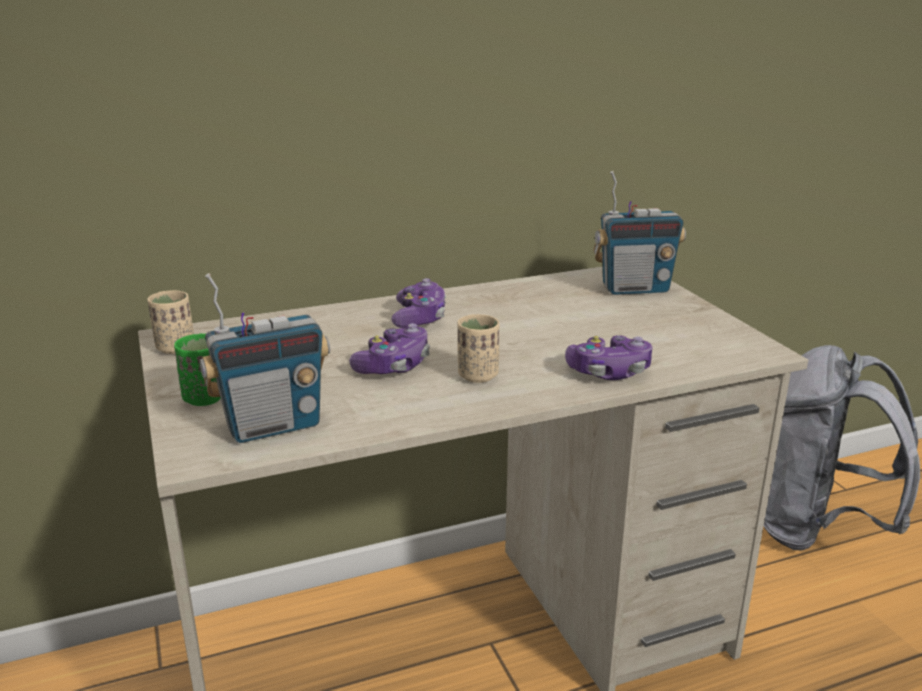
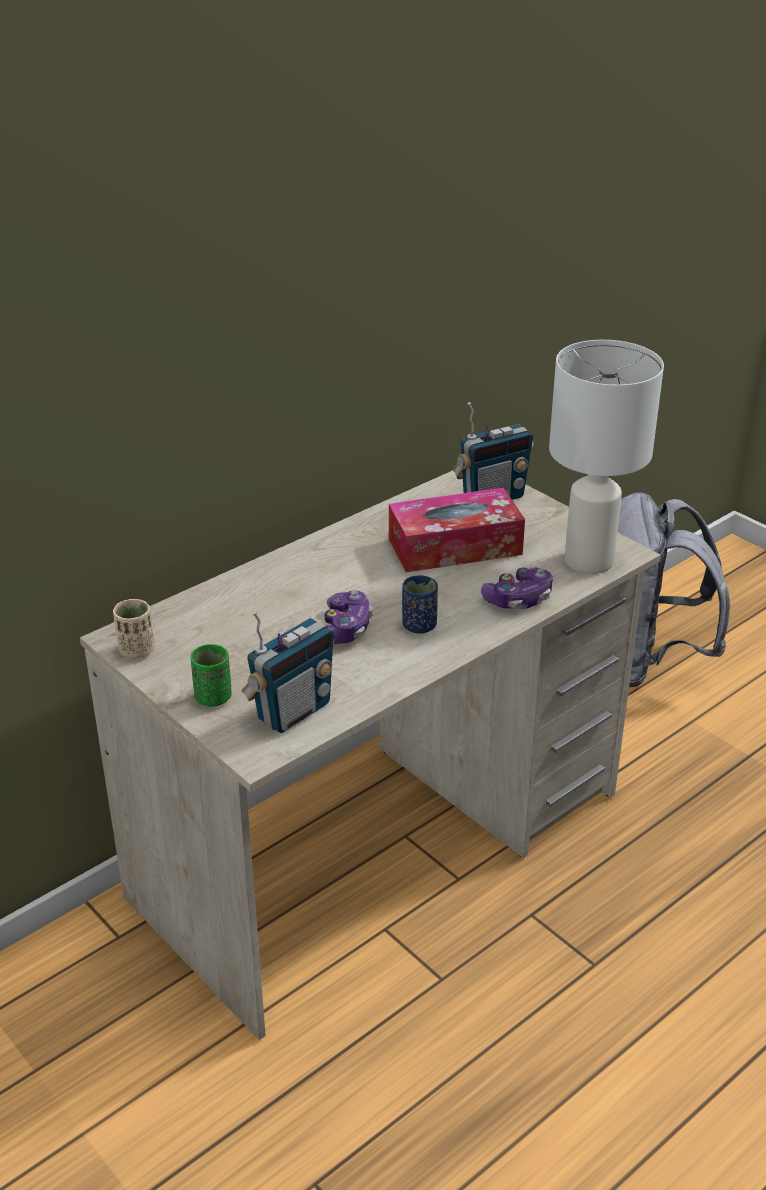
camera: 20 degrees left, 10 degrees up
(419, 318) = (328, 570): game controller -> none
(478, 376) = (419, 626): beige cup -> blue cup
(567, 319) = (455, 546): none -> tissue box
(715, 351) = (589, 560): none -> white table lamp

